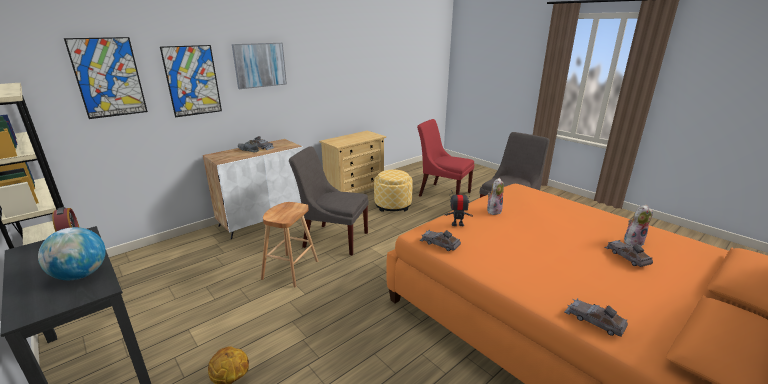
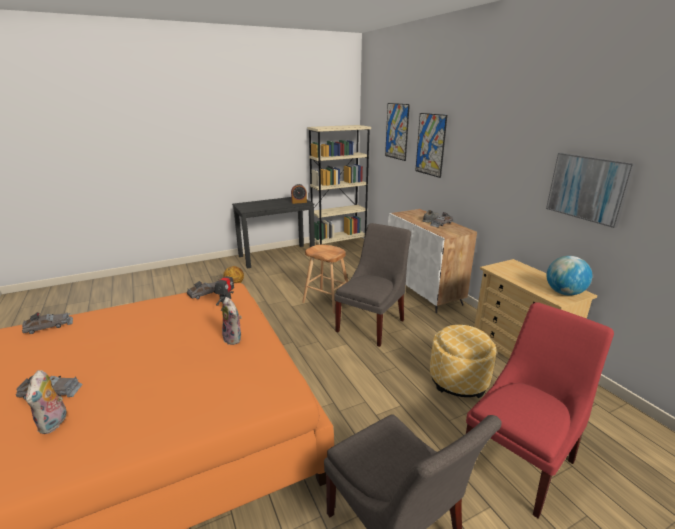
camera: 105 degrees right, 0 degrees up
(81, 275) = (262, 206): globe -> globe (564, 293)
(260, 65) = (478, 142): picture -> picture (587, 188)

